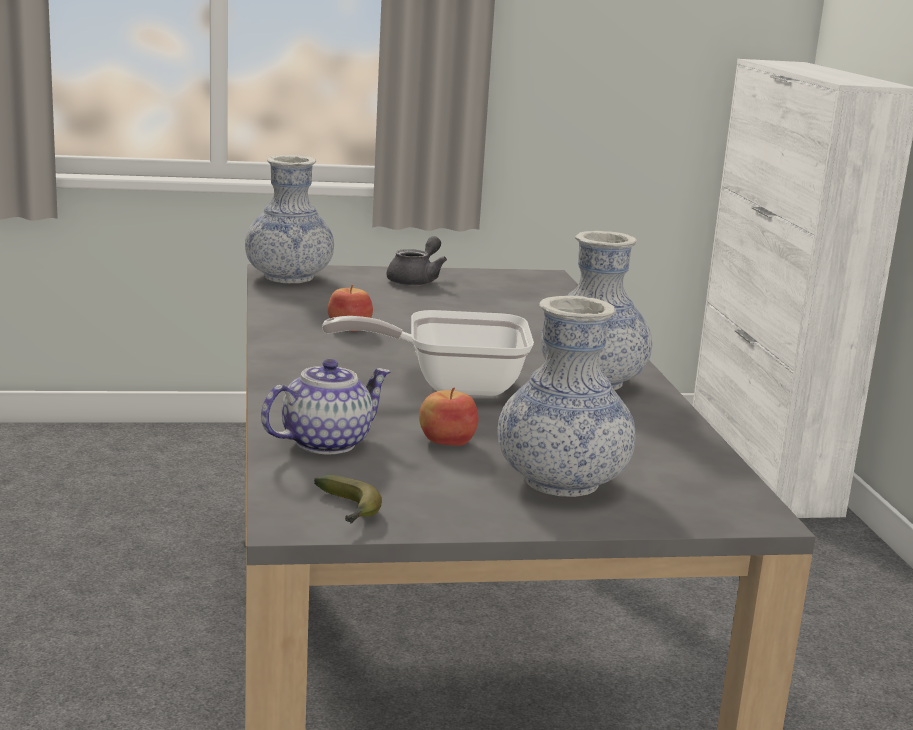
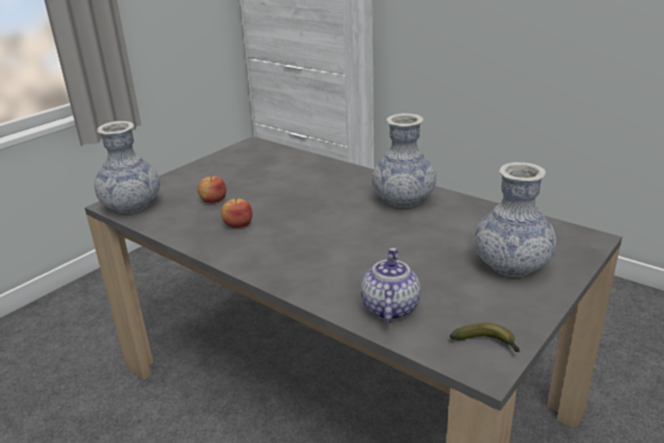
camera: 40 degrees left, 10 degrees up
(416, 280) = (202, 175): grey teapot -> none
(447, 441) = (429, 271): apple -> apple (213, 200)
(450, 385) = (358, 236): frying pan -> none

